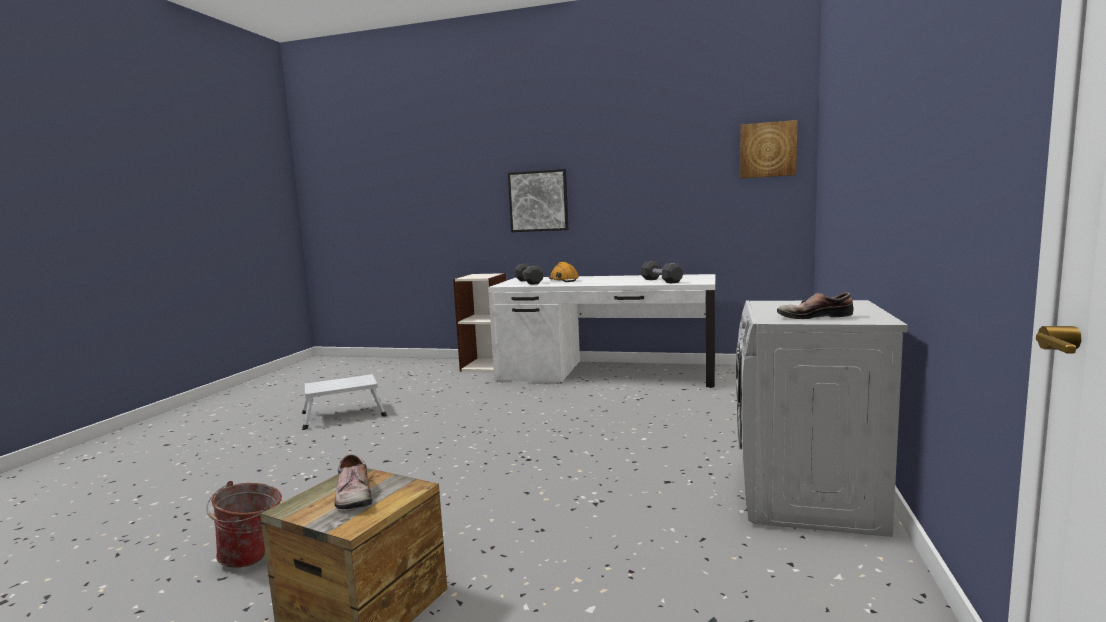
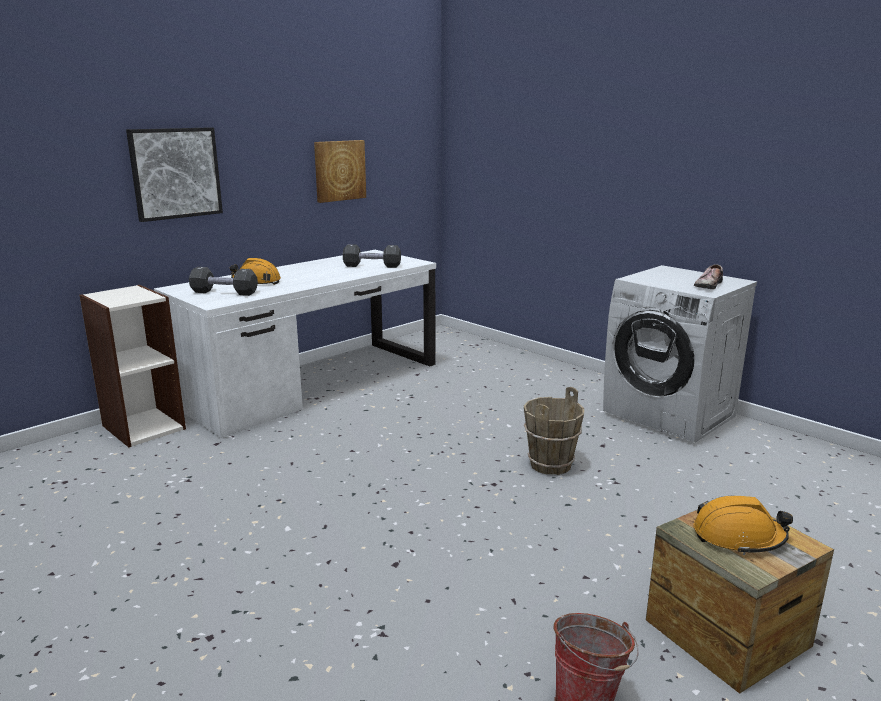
camera: 60 degrees left, 10 degrees up
(344, 414) = (155, 568): white step ladder -> none
(352, 495) = (738, 537): shoe -> orange hard hat
(591, 470) = (550, 465): none -> brown bucket
(767, 150) = (408, 116): picture -> picture (339, 170)

